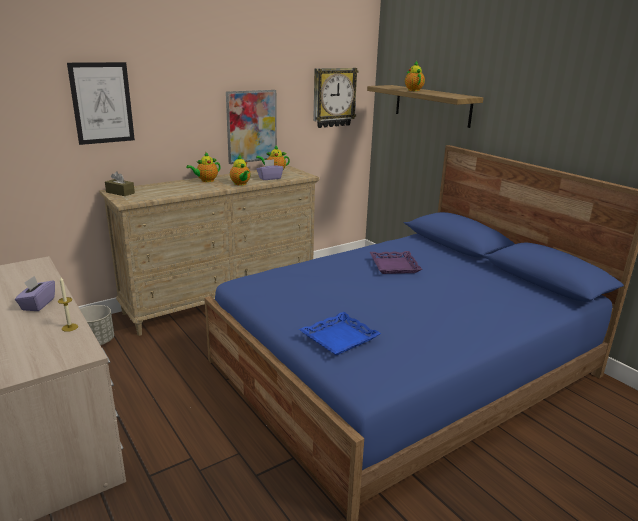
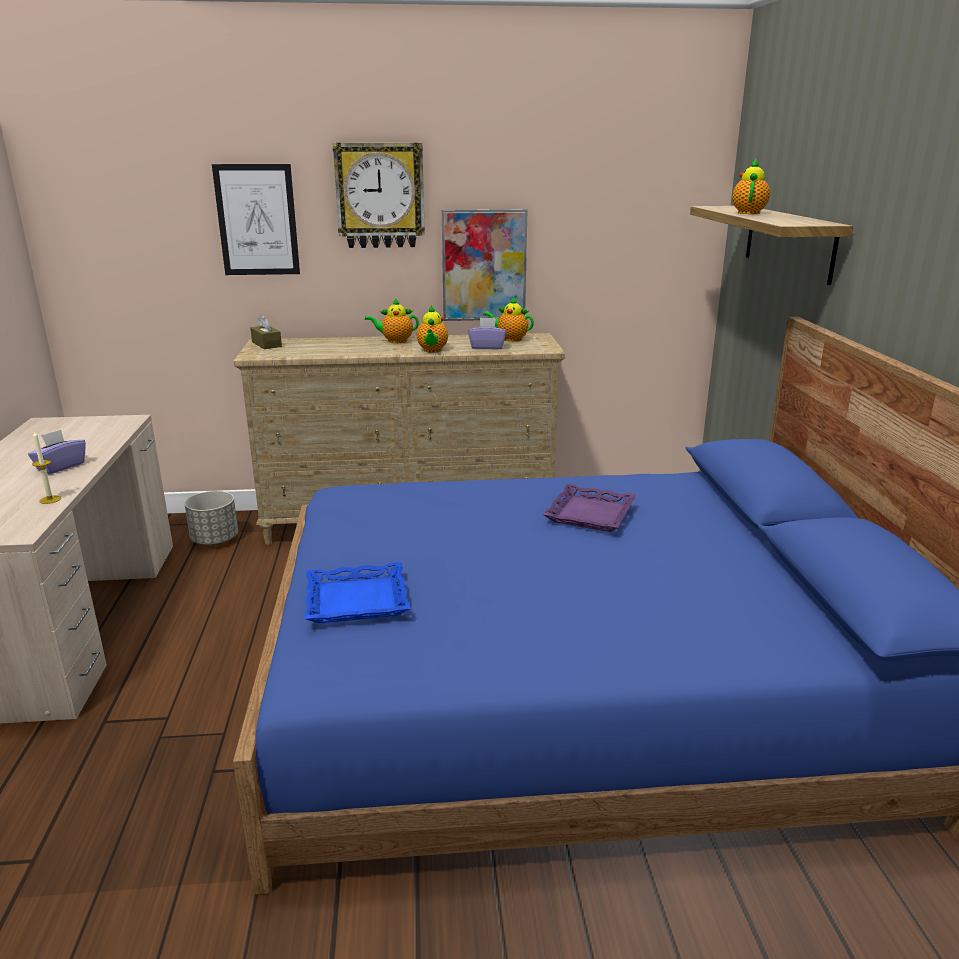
camera: 30 degrees right, 0 degrees up
(333, 97) = (639, 225): wall clock -> wall clock (380, 196)

